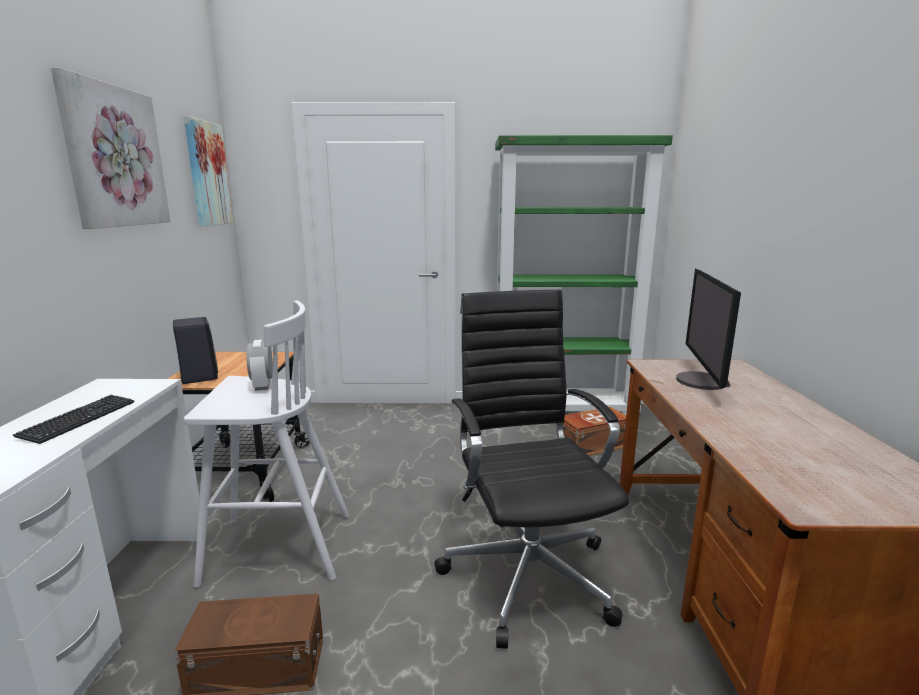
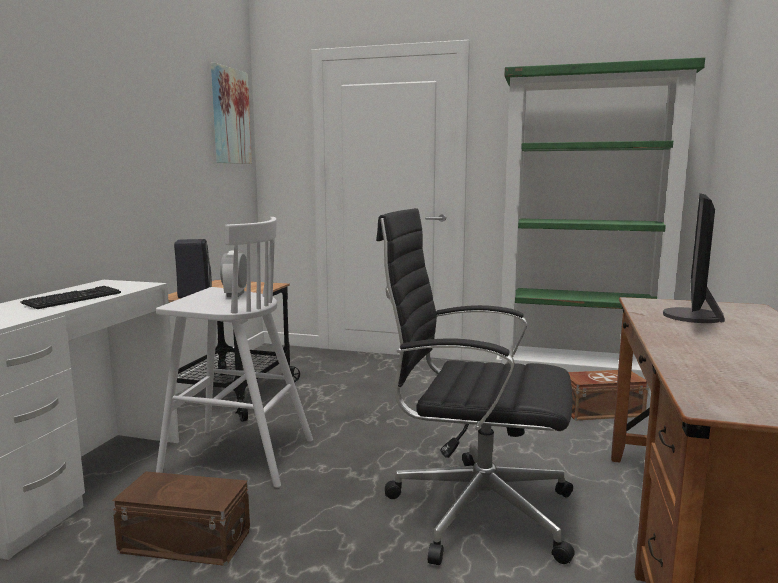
camera: 15 degrees right, 5 degrees down
(114, 157) = (141, 92): picture -> none
(527, 571) = (475, 509): black office chair -> black office chair turned 75 degrees counterclockwise

